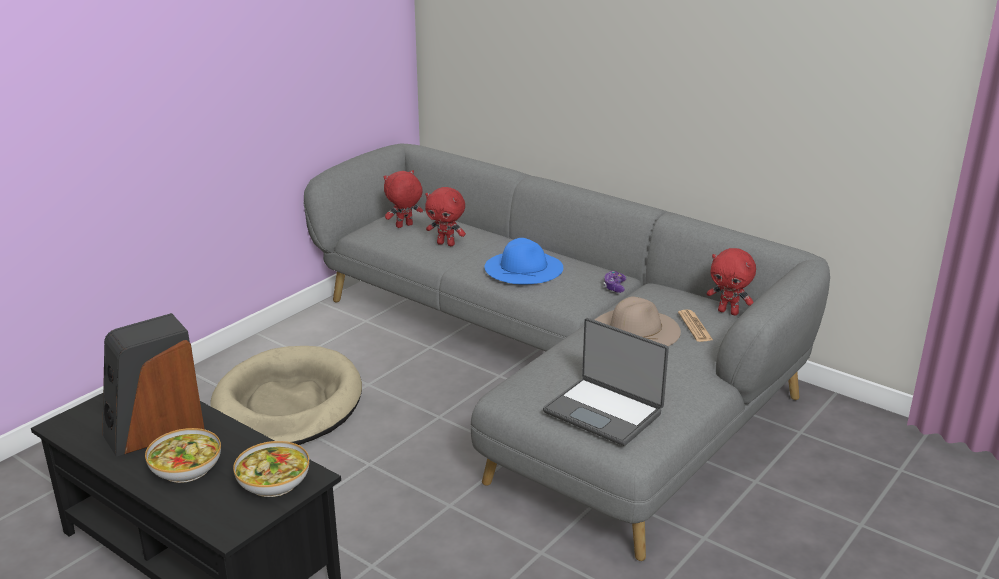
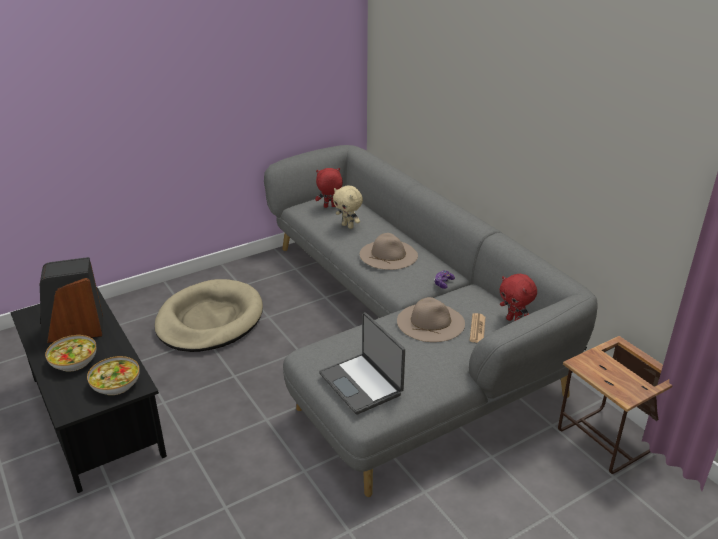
camera: 20 degrees right, 5 degrees up
(446, 244) = (348, 226): red plush toy -> beige plush toy
(523, 267) = (388, 254): blue hat -> beige hat
(869, 435) = (606, 441): none -> side table

